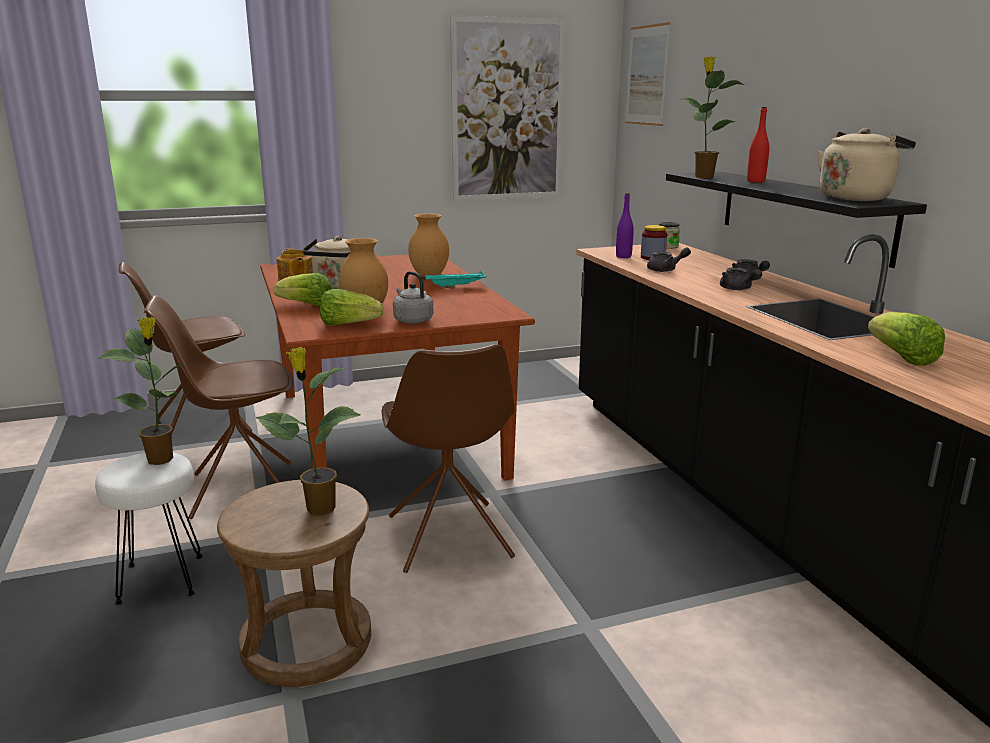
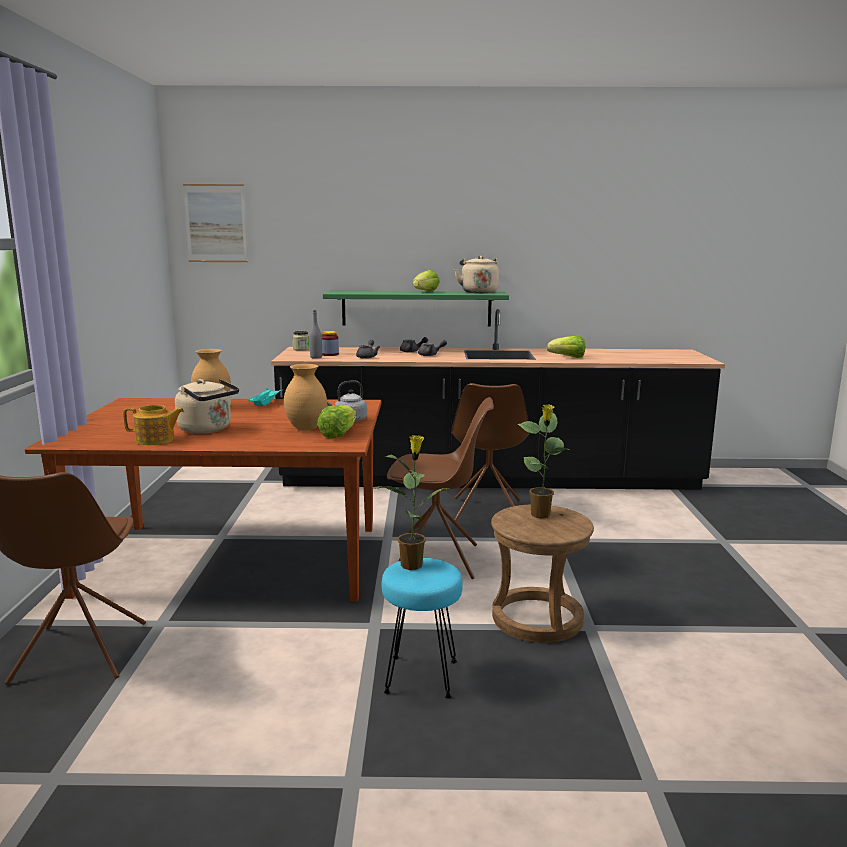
camera: 70 degrees left, 5 degrees down
(162, 579) = (421, 676): white stool -> turquoise stool
(240, 489) = (281, 635): brown chair -> brown chair (487, 512)
(306, 305) = (256, 441): lettuce -> lettuce (425, 292)
(507, 111) = (129, 255): picture -> none
(623, 256) = (316, 357): purple bottle -> grey bottle
(703, 176) = (356, 293): potted plant -> none
(755, 181) = (393, 292): red bottle -> none
(802, 214) = (416, 308): black shelf -> green shelf

